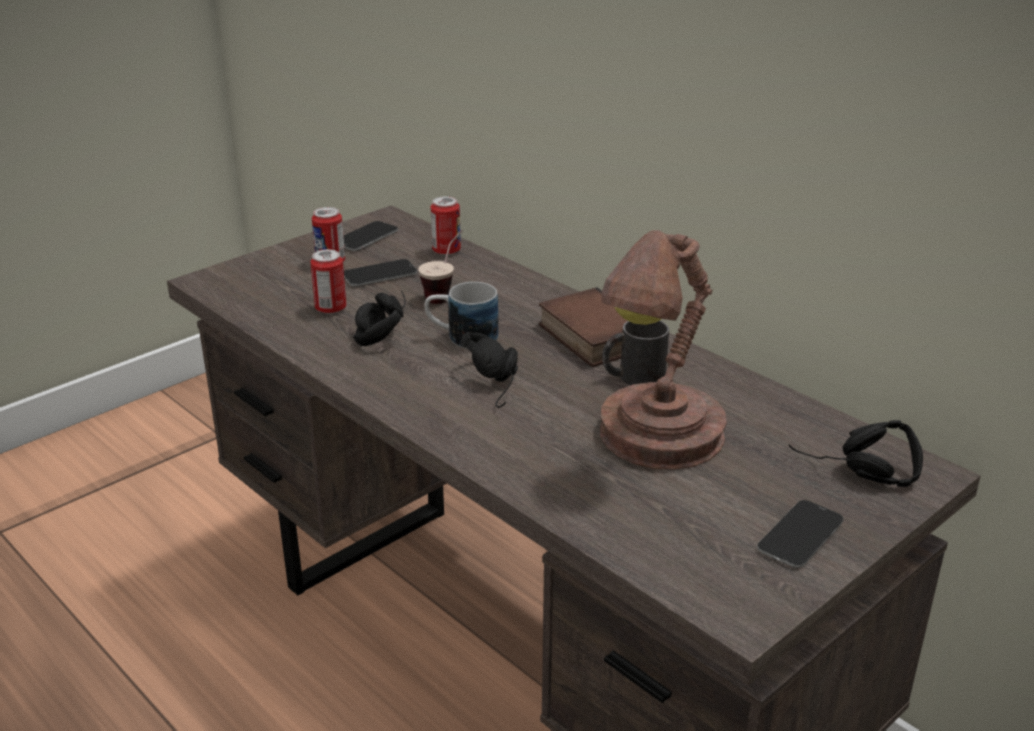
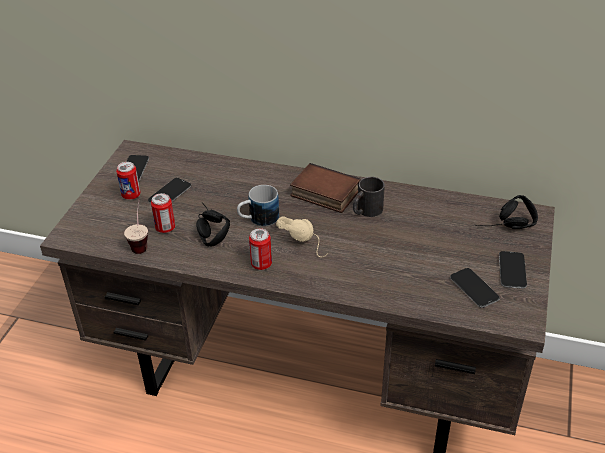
camera: 30 degrees left, 10 degrees up
(445, 294) = (220, 193): cup -> cup (141, 242)
(446, 251) = (191, 163): can -> can (261, 264)
(501, 384) = (306, 241): black headphones -> beige headphones
(657, 439) = (409, 244): brown table lamp -> none
(703, 535) = (474, 288): none -> phone

